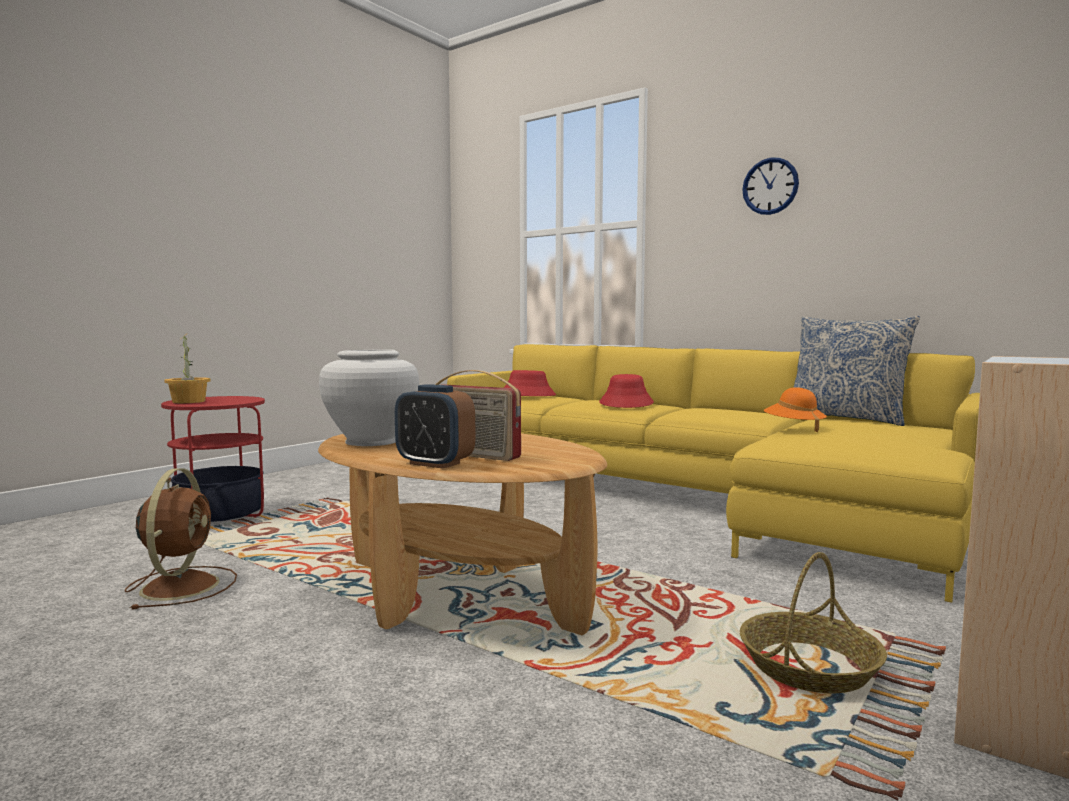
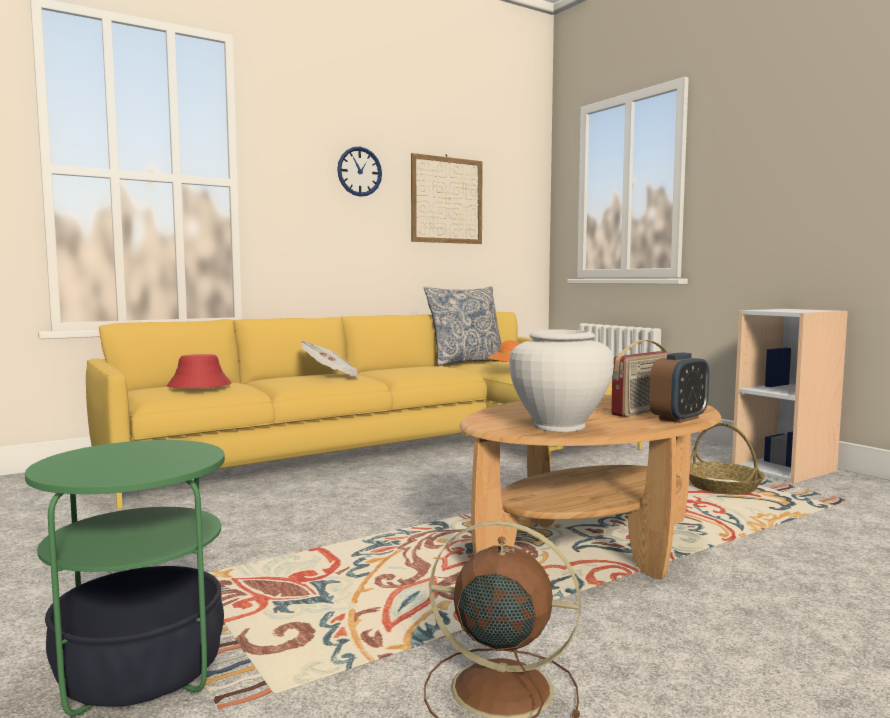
camera: 70 degrees left, 0 degrees up
(189, 401) = (116, 471): potted plant -> none
(220, 516) = (140, 676): red side table -> green side table
(626, 403) = (331, 375): red hat -> newspaper
(903, 196) = (446, 199): none -> picture

